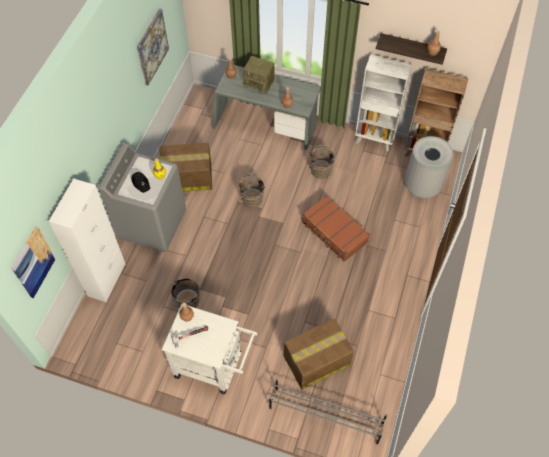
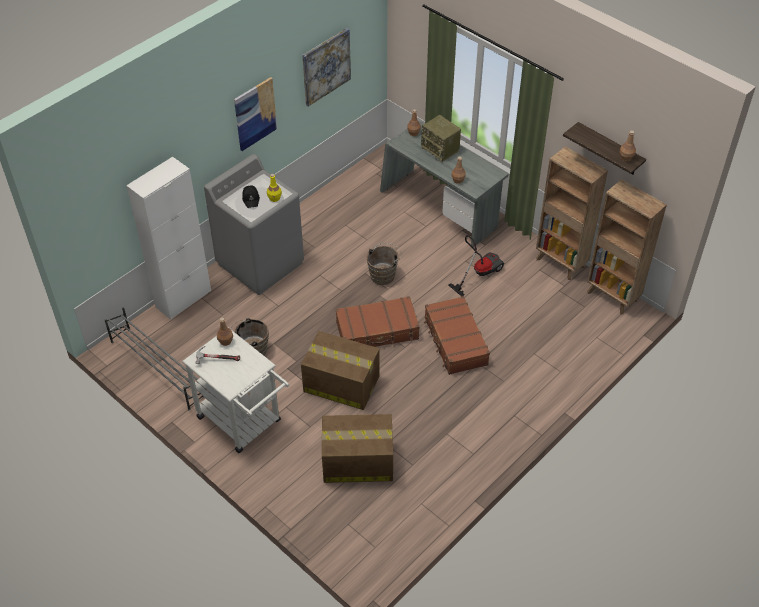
camera: 25 degrees right, 10 degrees down
(33, 262) = (95, 221): picture -> picture (255, 113)
(187, 177) = (324, 230): cardboard box -> cardboard box (340, 383)
(273, 246) = (377, 331): none -> brown suitcase
(321, 169) = (479, 273): brown bucket -> vacuum cleaner
(325, 415) = (334, 519): grey shoe rack -> grey shoe rack (158, 368)
(375, 140) = (560, 263): white bookcase -> brown bookcase
(422, 186) = (590, 330): grey trash can -> none

